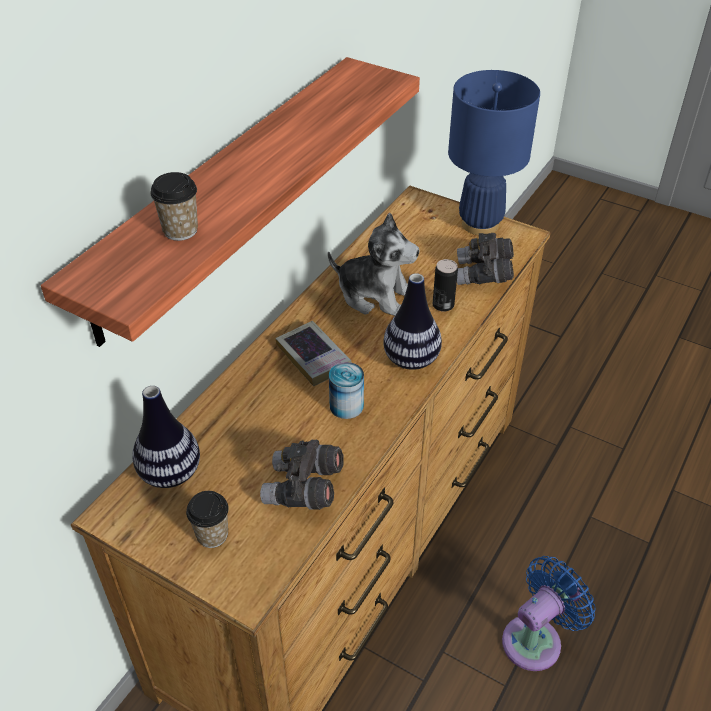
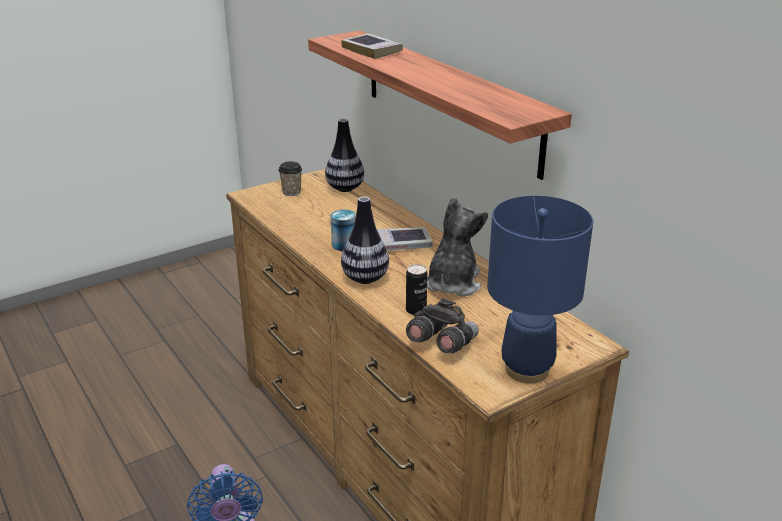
camera: 115 degrees right, 15 degrees down
(180, 230) = (372, 50): cup -> book
(303, 489) = (293, 219): grey binoculars -> none
(375, 295) = (452, 283): plush toy -> plush toy turned 150 degrees clockwise

